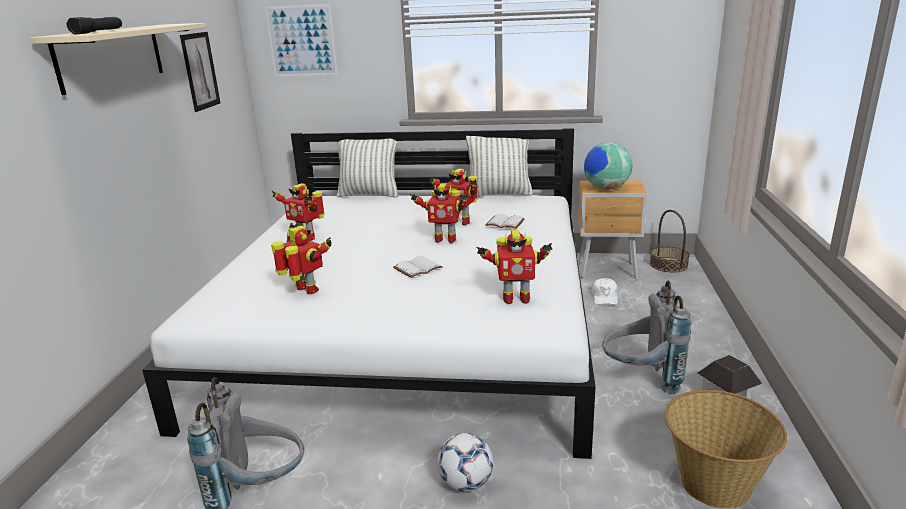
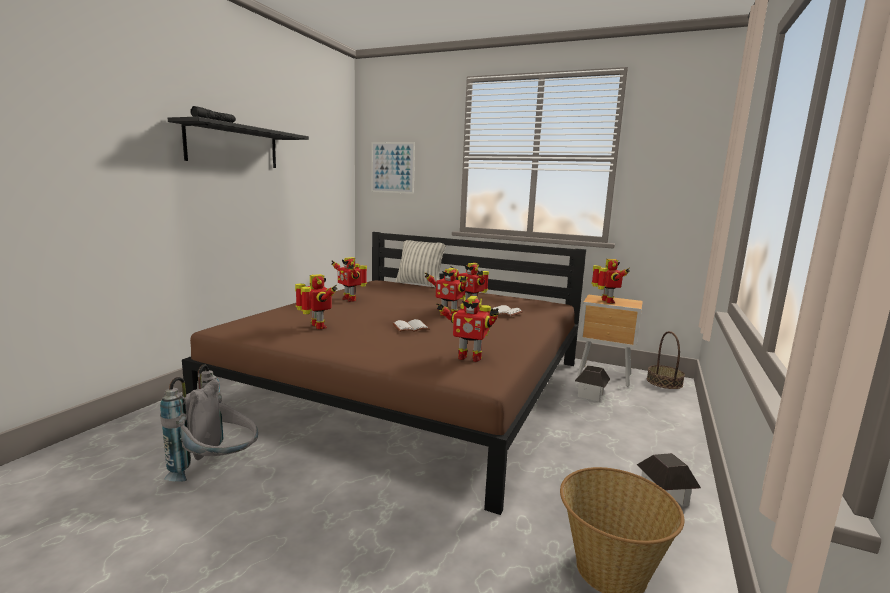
camera: 15 degrees right, 10 degrees down
(111, 56) = (233, 146): beige shelf -> black shelf
(200, 71) = (310, 175): picture -> none
(411, 329) = (413, 386): white bed -> brown bed
(466, 483) = (377, 505): football -> none
(499, 194) = (518, 296): pillow -> none
(605, 297) = (590, 395): white cap -> toy house
(606, 188) = (606, 301): globe -> toy robot
(641, 379) = (587, 463): grey backpack -> none

